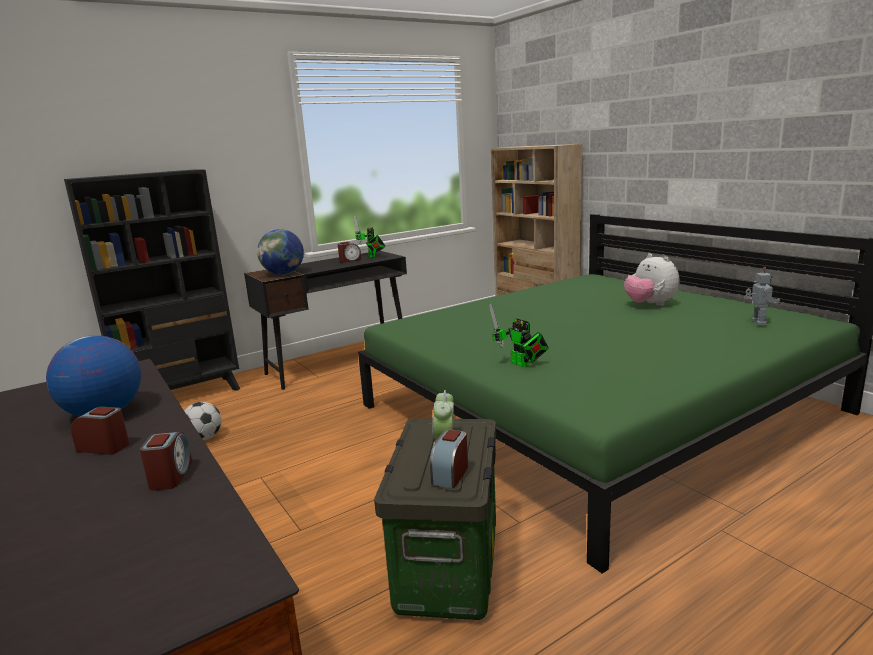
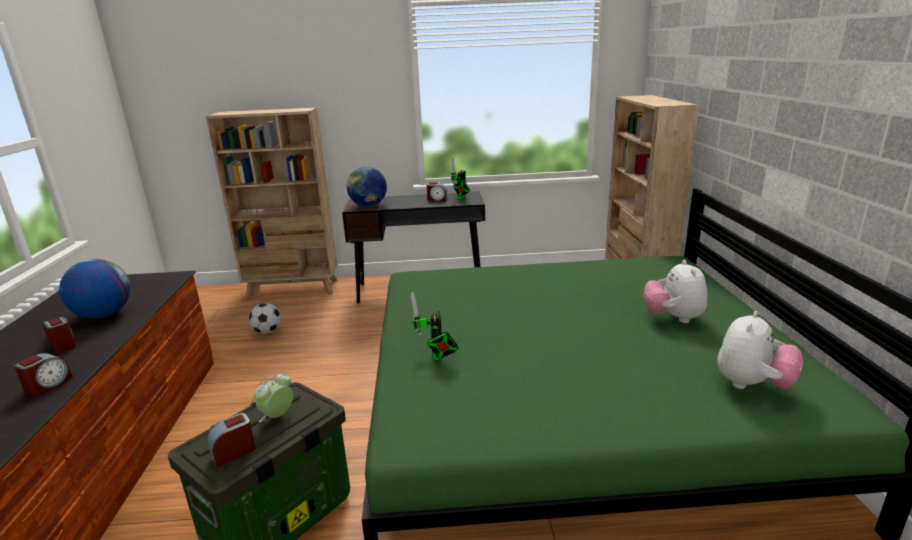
camera: 30 degrees right, 5 degrees up
(182, 397) = (293, 289): black bookcase -> beige bookcase
(757, 322) = (752, 385): toy robot -> plush toy

